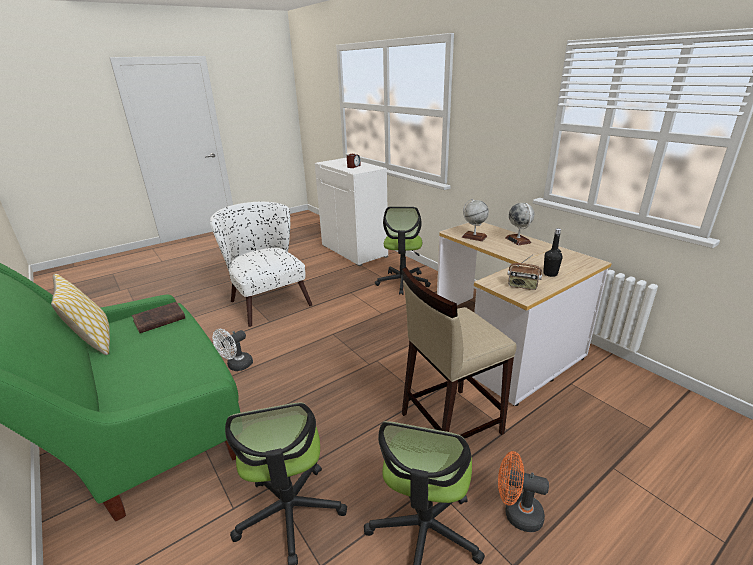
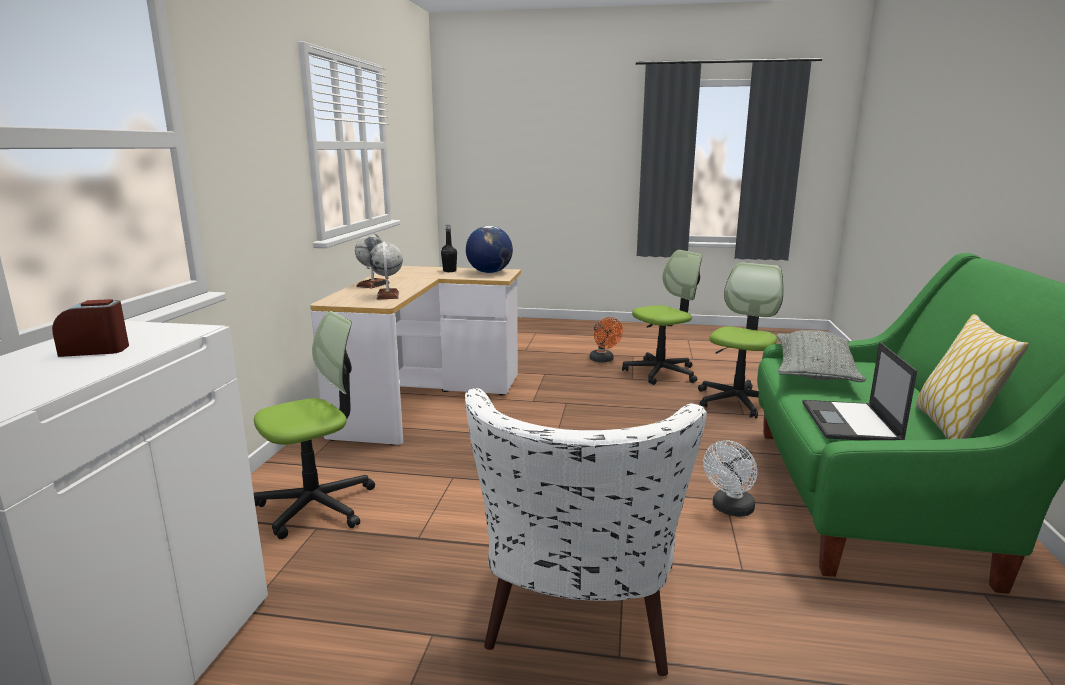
camera: 135 degrees left, 10 degrees down
(158, 320) = (851, 422): brown book -> laptop
(181, 366) = (813, 372): none -> grey pillow
(236, 366) = (730, 509): white fan -> white fan turned 135 degrees clockwise
(449, 423) = (573, 388): beige stool -> none
(522, 286) = (489, 272): radio -> globe

